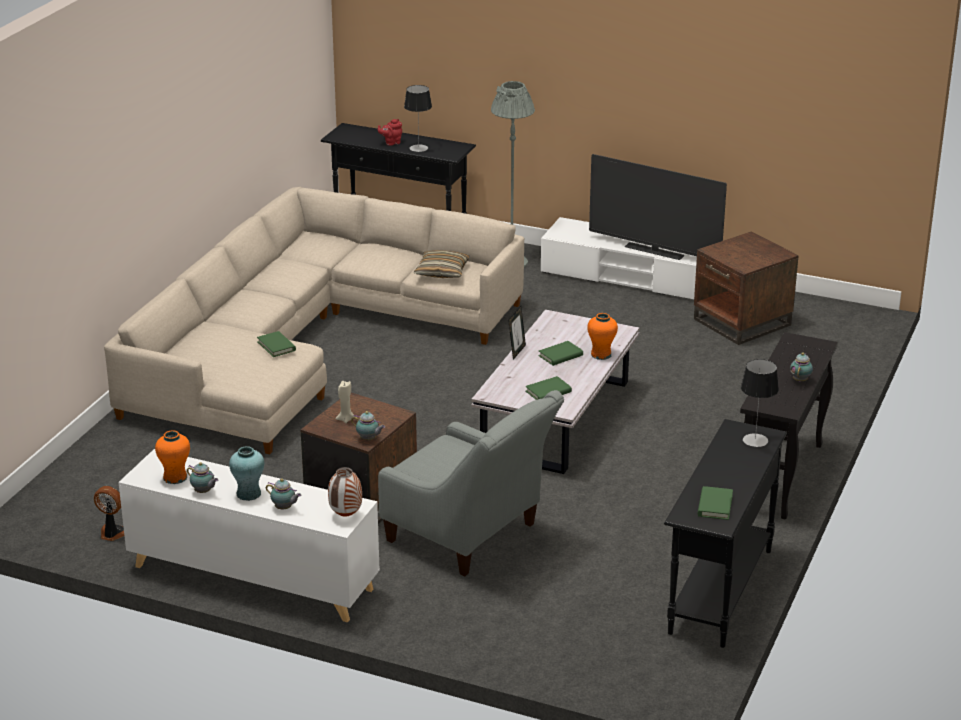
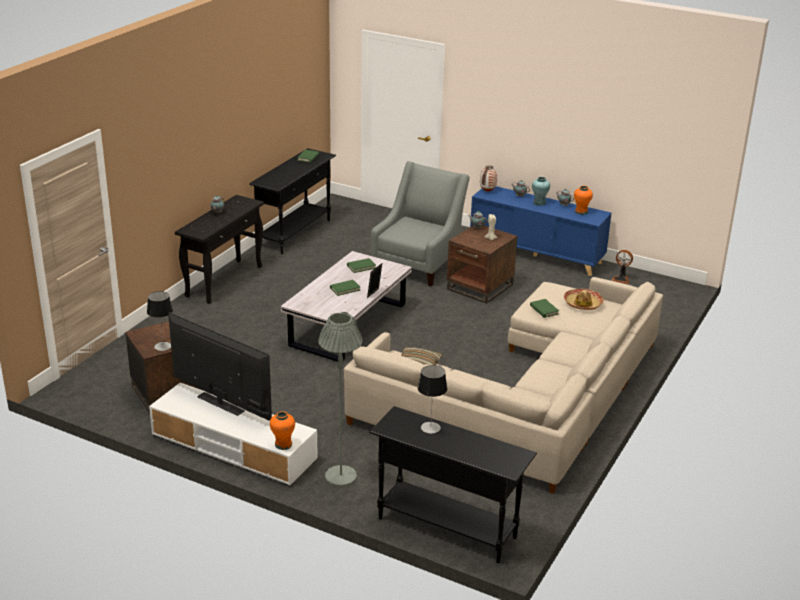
camera: 175 degrees left, 0 degrees up
(219, 355) = (582, 304): none -> hat
(252, 578) = (536, 254): white cabinet -> blue cabinet
(391, 143) = (459, 438): red teapot -> none
(470, 536) = (418, 264): grey armchair -> grey armchair turned 75 degrees clockwise
(601, 354) = (317, 288): orange vase -> orange vase (283, 444)
(755, 440) = (269, 179): table lamp -> table lamp (163, 346)

